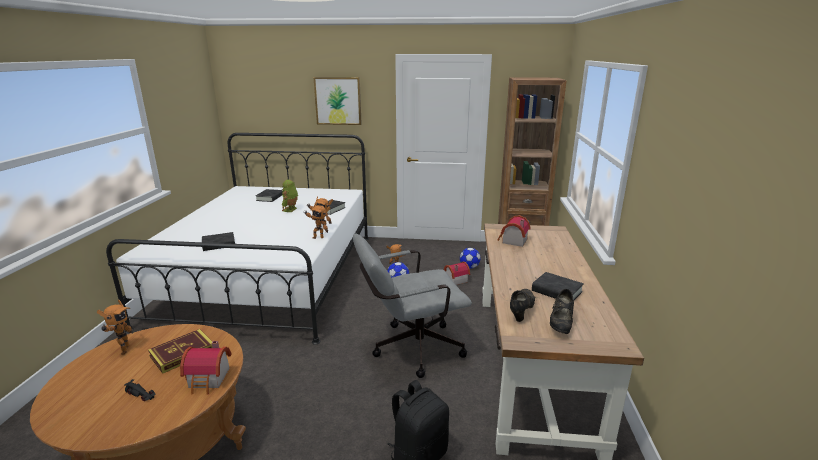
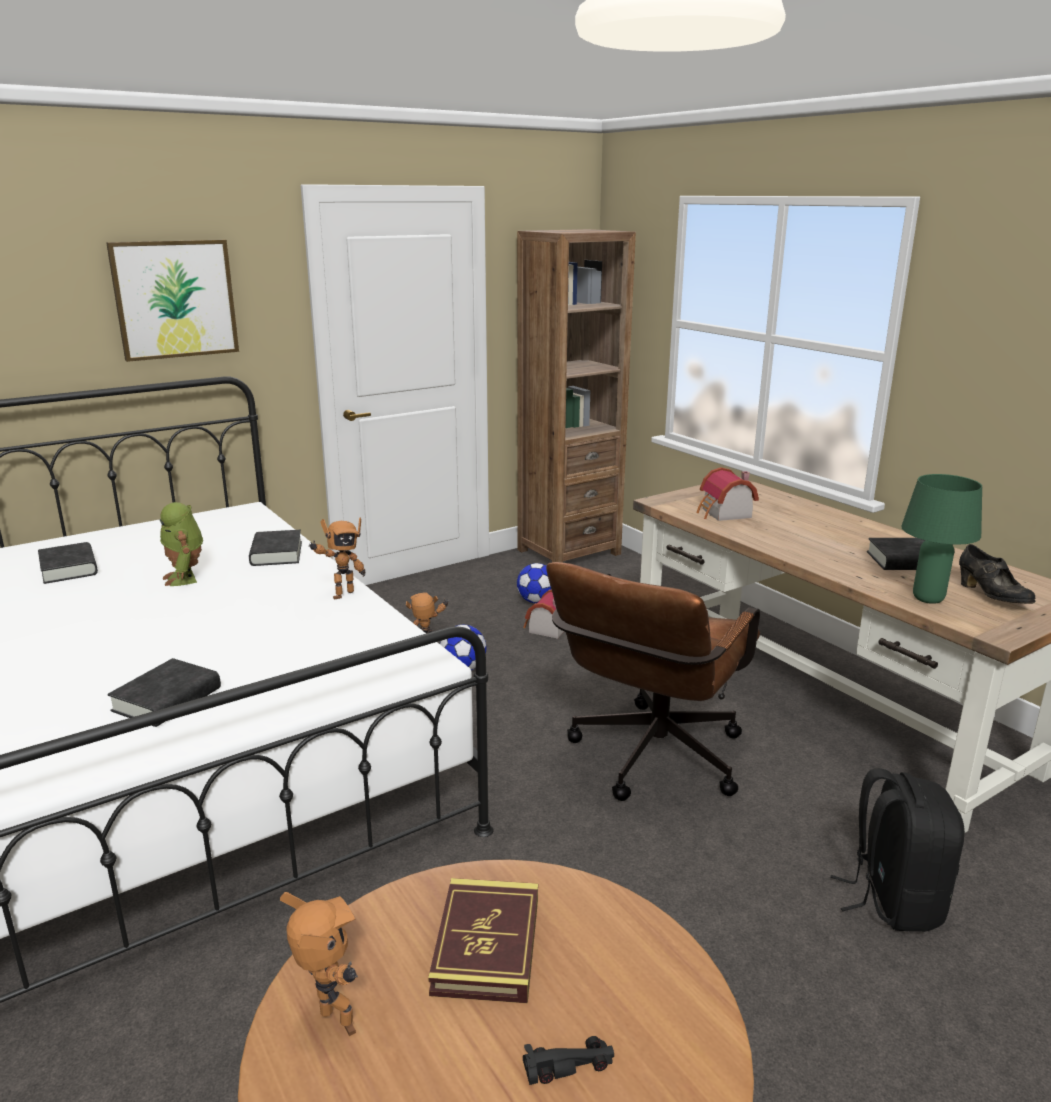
camera: 40 degrees left, 0 degrees up
(209, 379) = (637, 950): toy house -> none
(318, 237) = (369, 610): toy robot -> none
(410, 349) = (649, 762): grey office chair -> brown office chair
(521, 311) = (928, 599): black shoe -> green table lamp

